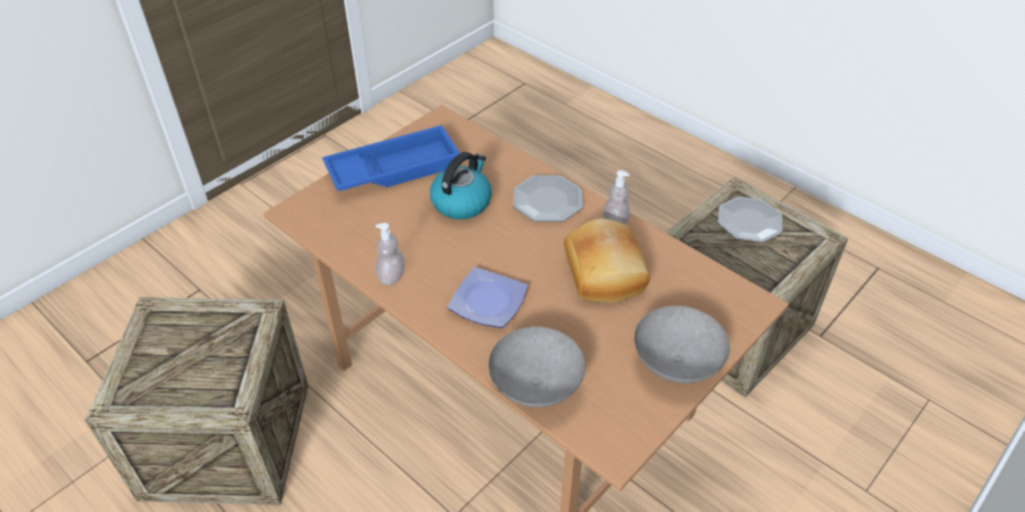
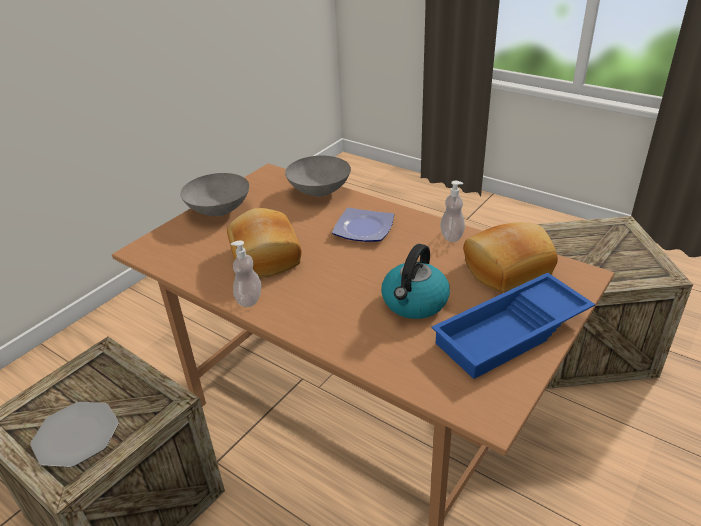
camera: 175 degrees right, 10 degrees down
(360, 227) = (506, 268): none -> bread
(548, 200) = (321, 315): plate -> none

